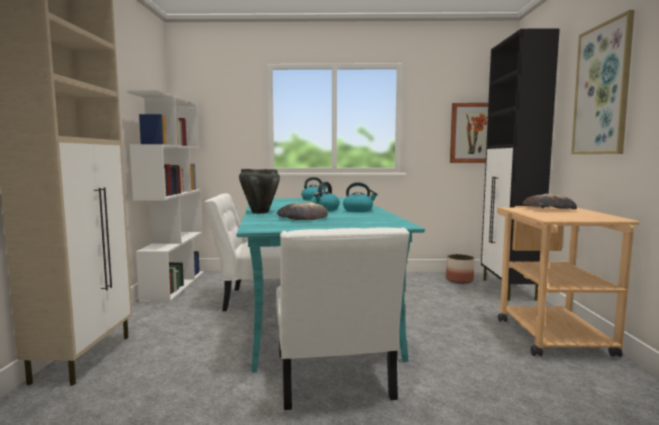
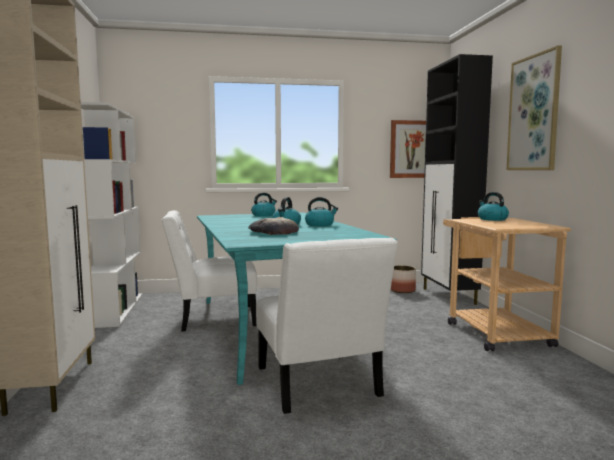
camera: 10 degrees left, 0 degrees up
(259, 212) = (225, 228): black cooking pot -> none
(548, 208) = (492, 219): bread -> kettle

